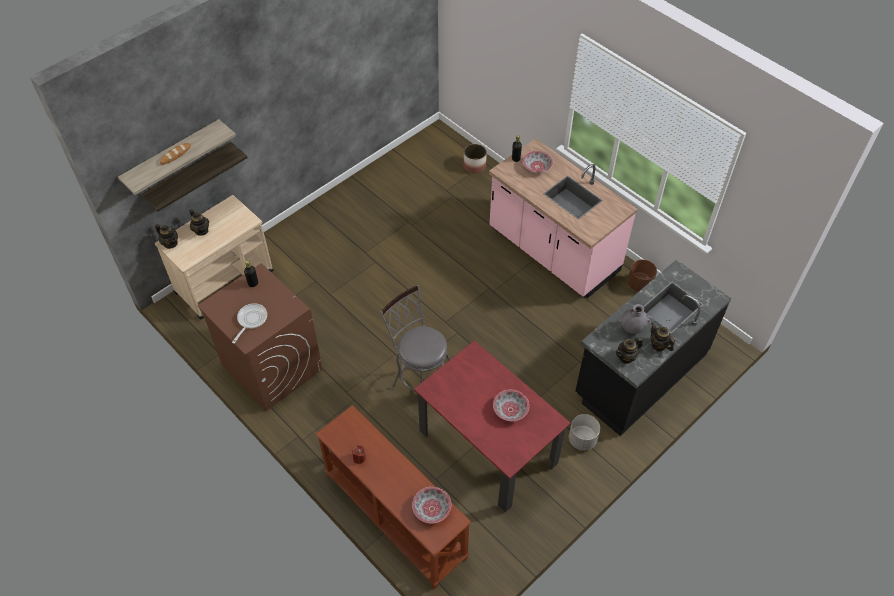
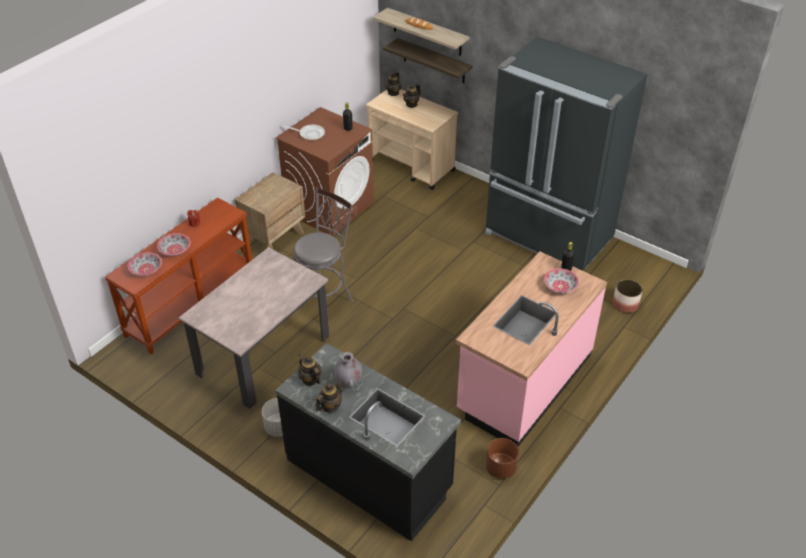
camera: 80 degrees right, 10 degrees down
(306, 425) = (274, 237): none -> brown nightstand
(375, 196) = (547, 237): none -> black fridge
(488, 447) = (263, 355): red dining table -> beige dining table
(510, 409) = (251, 310): bowl -> bowl (175, 250)

